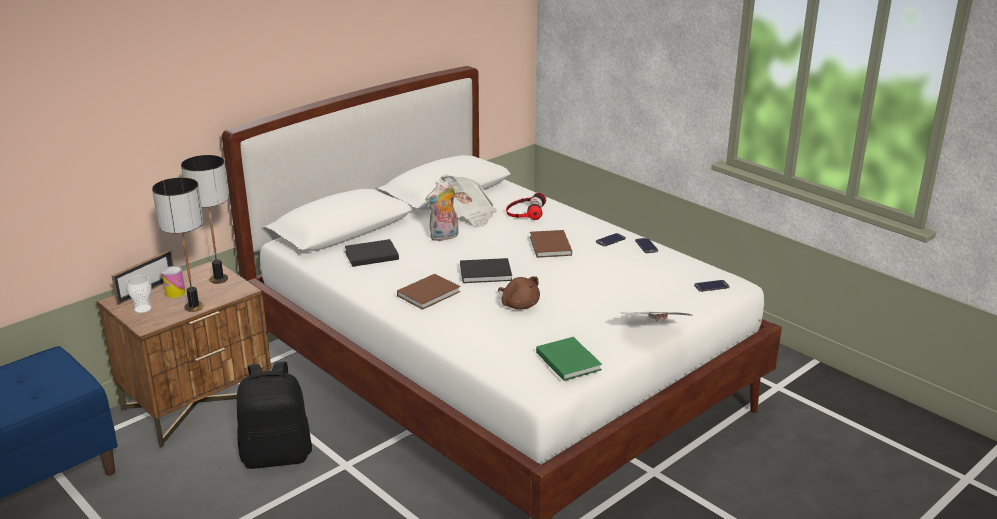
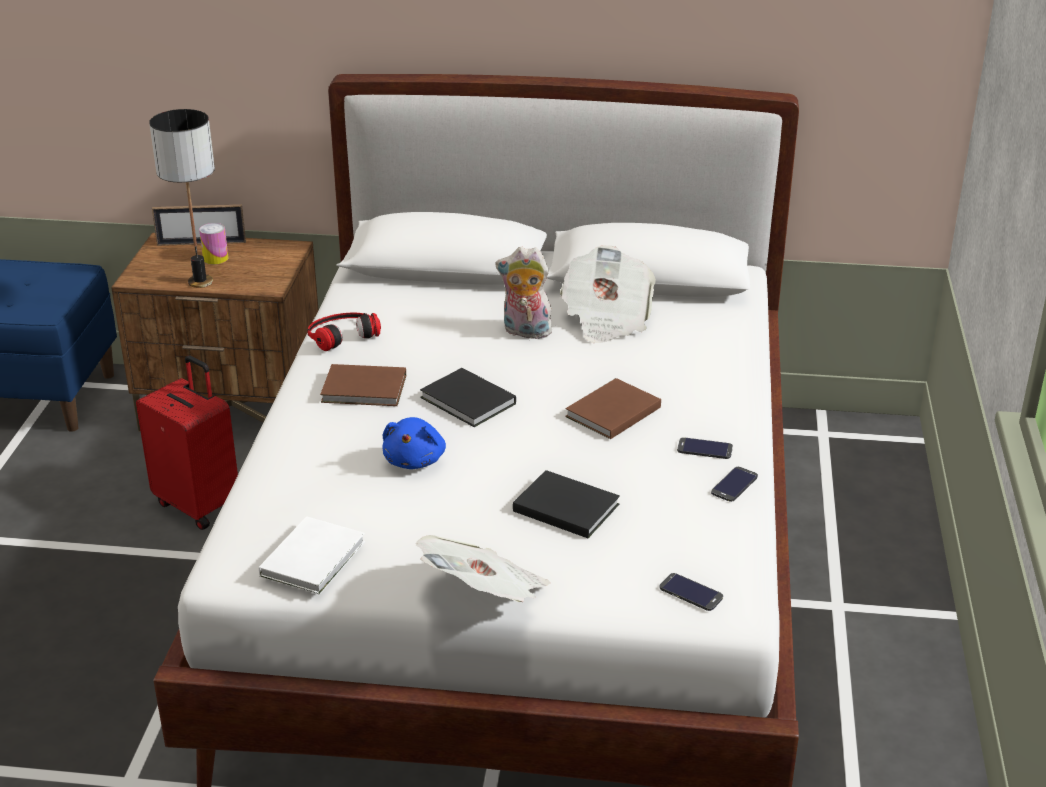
camera: 50 degrees right, 5 degrees up
(143, 309) = (164, 260): cup -> none
(219, 279) = (273, 264): table lamp -> none
(277, 455) = (199, 505): black backpack -> red suitcase
(370, 255) = (408, 310): black book -> black book (564, 506)
(519, 305) = (415, 460): brown plush toy -> blue plush toy
(525, 212) = (683, 351): headphones -> headphones (341, 334)
(568, 360) = (316, 557): green book -> white book

